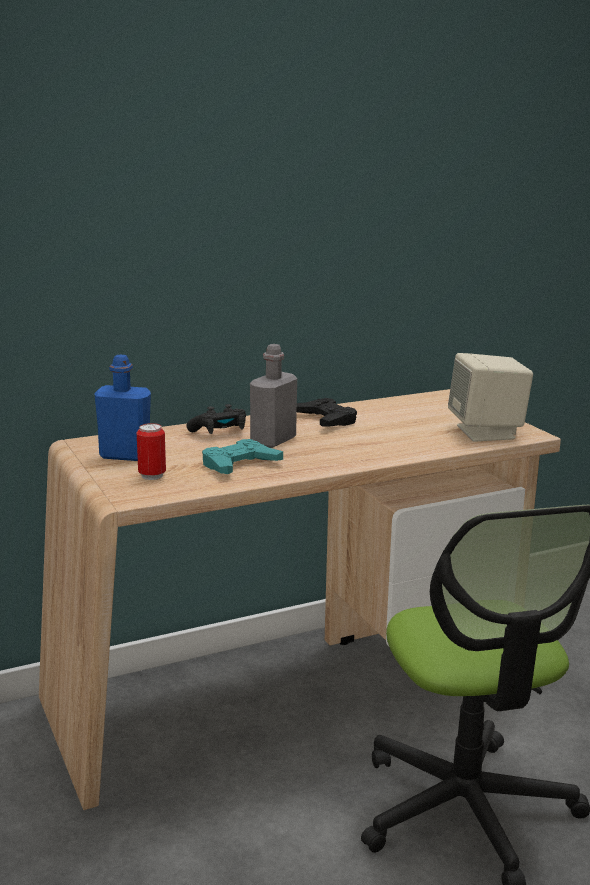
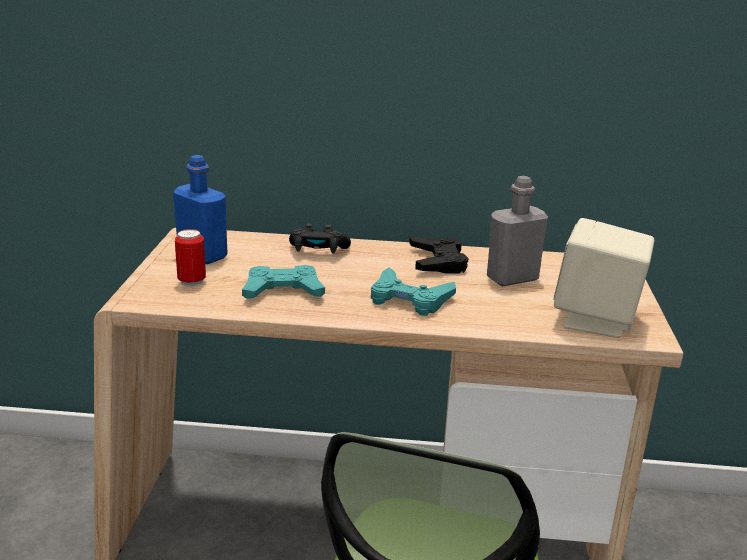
camera: 30 degrees right, 5 degrees up
(273, 440) = (353, 272): grey bottle -> grey bottle (512, 278)
(344, 448) = (409, 299): none -> turquoise game controller

